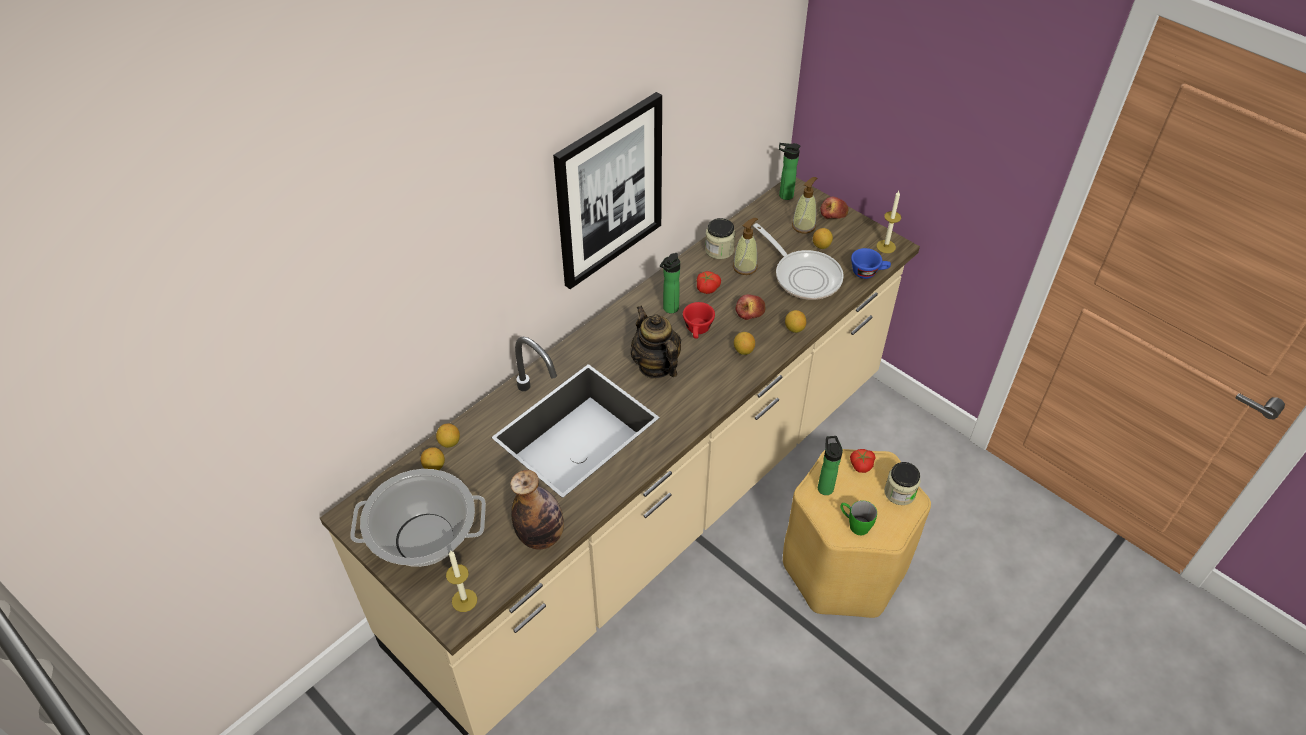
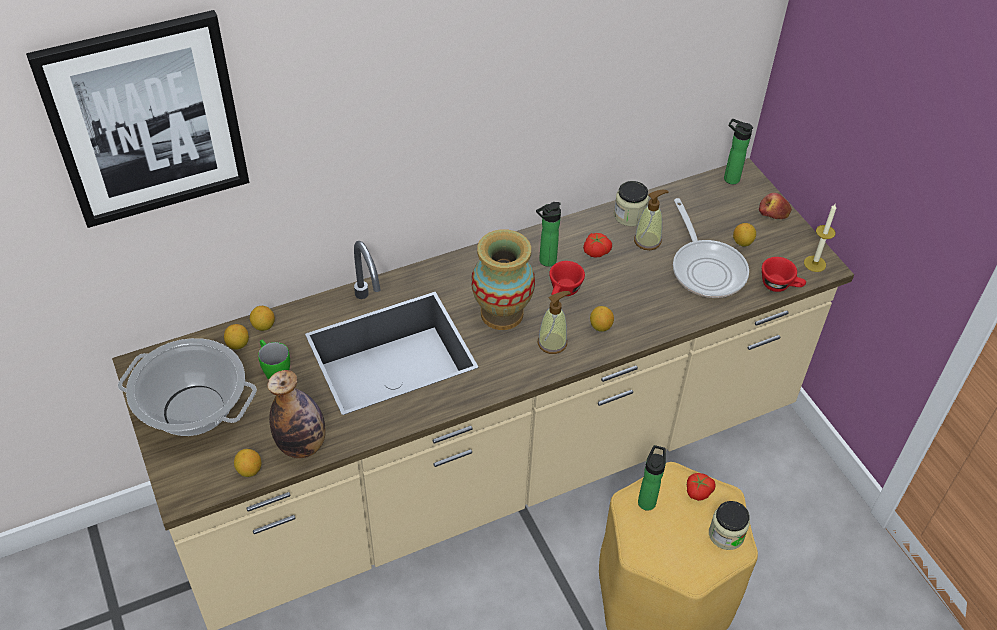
camera: 20 degrees right, 0 degrees up
(464, 600) = (199, 481): candle -> none
(609, 191) = (499, 117): picture -> picture (146, 120)
(655, 365) = (501, 314): teapot -> vase
(750, 313) = (628, 290): apple -> none
(794, 329) = (667, 320): lemon -> lemon (249, 470)
(803, 226) = (734, 216): soap dispenser -> soap dispenser (552, 343)
(854, 524) = (659, 551): green mug -> green mug (274, 370)
(868, 272) = (780, 285): blue cup -> red cup

